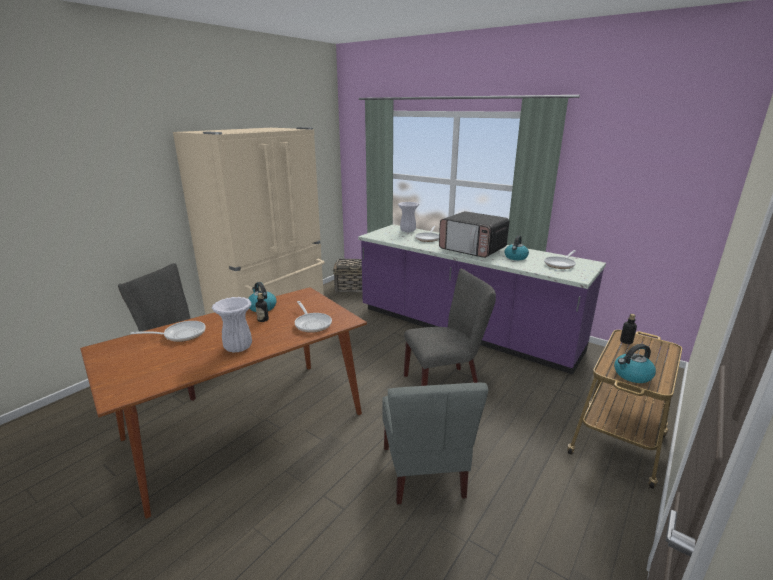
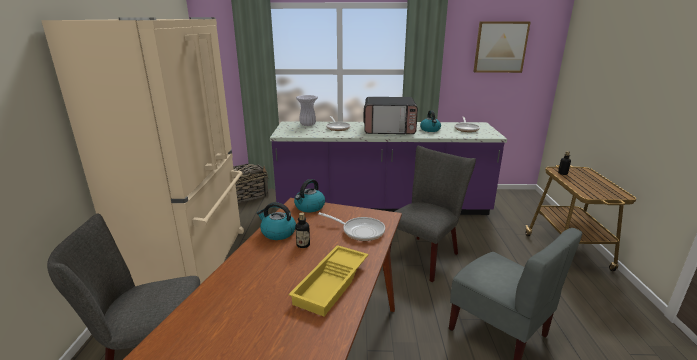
camera: 35 degrees left, 0 degrees up
(181, 334) = (235, 298): frying pan -> none
(238, 348) = (332, 284): white vase -> yellow tray
(632, 375) = (603, 193): kettle -> kettle (309, 207)
(641, 170) = (500, 47): none -> picture

